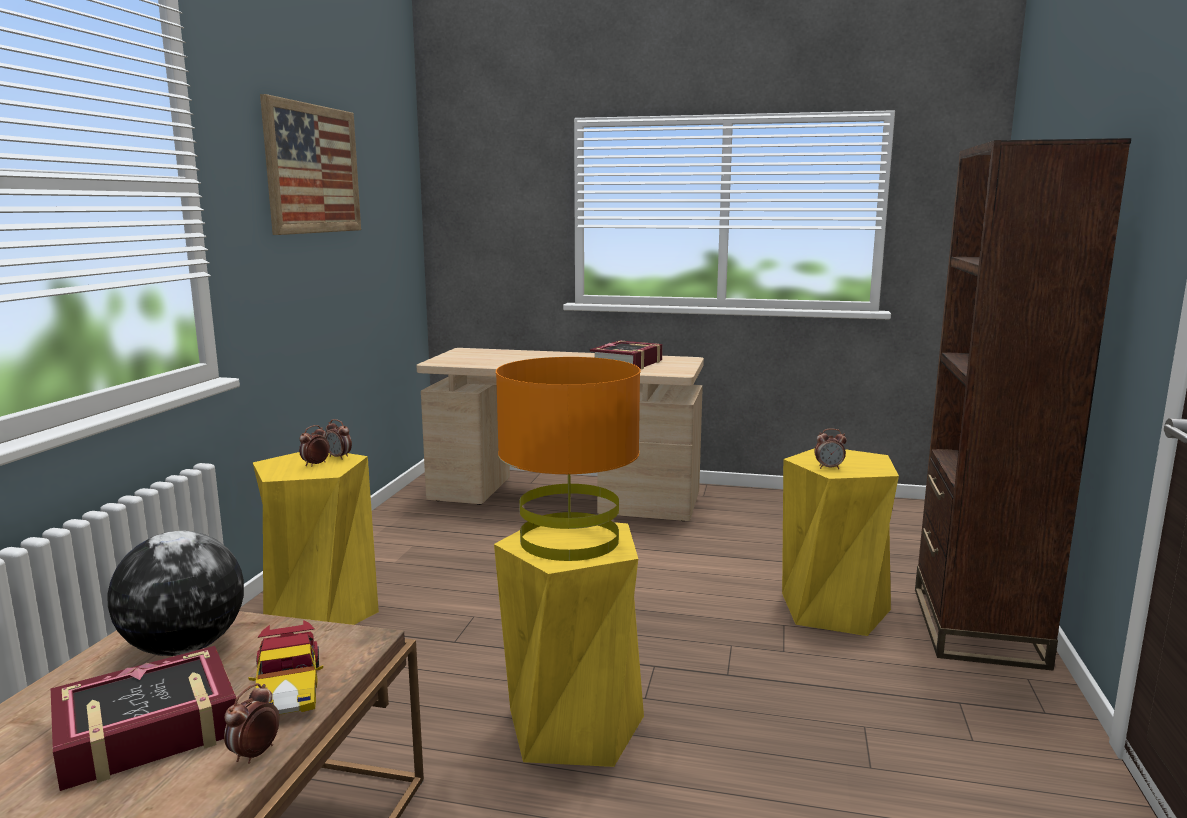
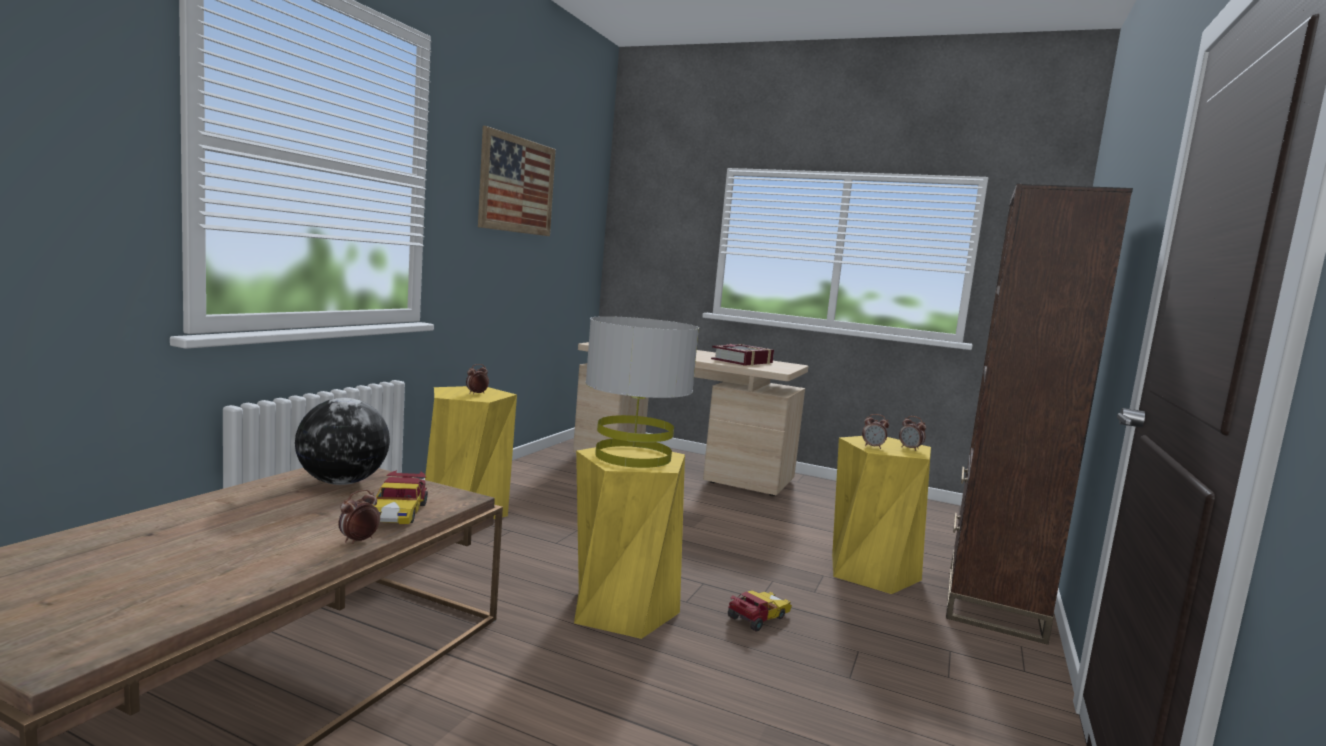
camera: 10 degrees right, 5 degrees down
(148, 730) = (297, 518): book -> none
(339, 457) = (496, 392): alarm clock -> alarm clock (910, 449)
(568, 540) = (632, 456): orange table lamp -> grey table lamp
(735, 704) = (757, 618): none -> toy car

